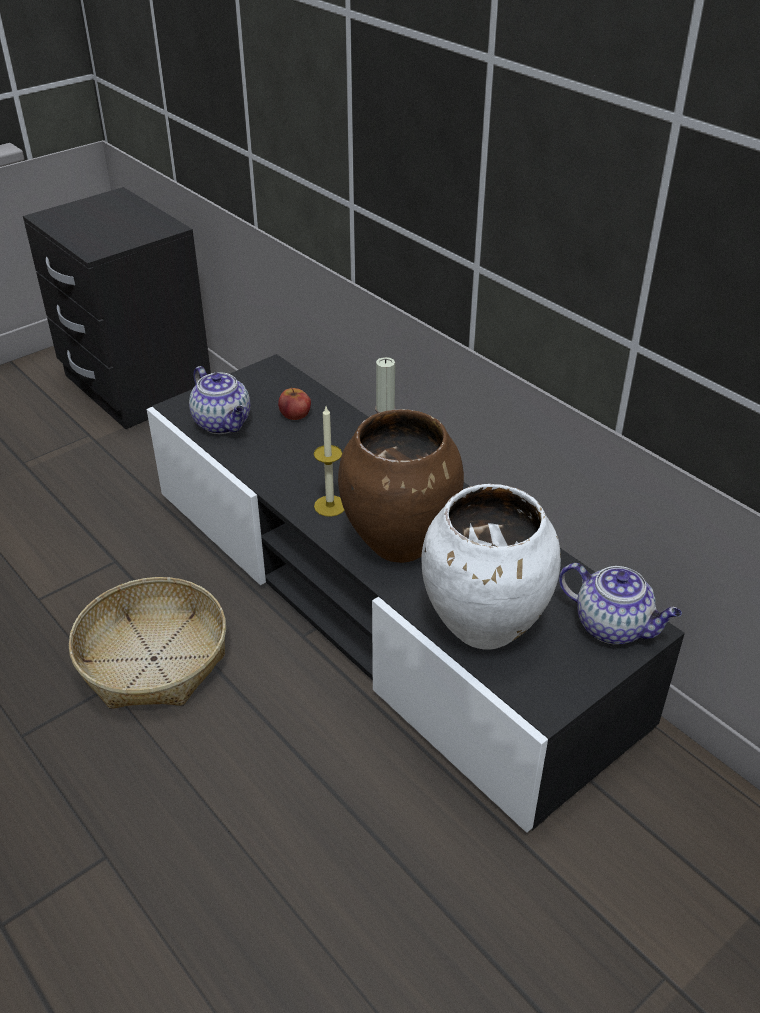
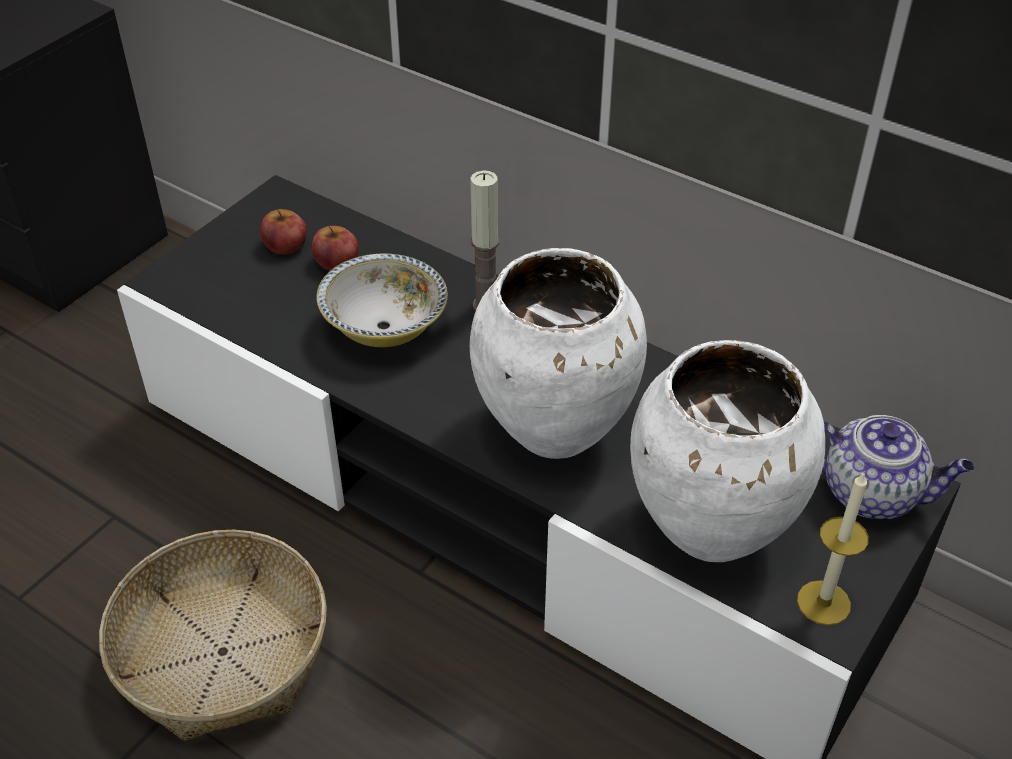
camera: 15 degrees left, 5 degrees up
(223, 423) = (240, 294): teapot -> none
(265, 398) = (285, 245): none -> apple
(310, 459) = (385, 326): none -> bowl
(330, 506) = (438, 392): candle -> candle (823, 602)
(401, 544) = (557, 430): brown vase -> white vase

